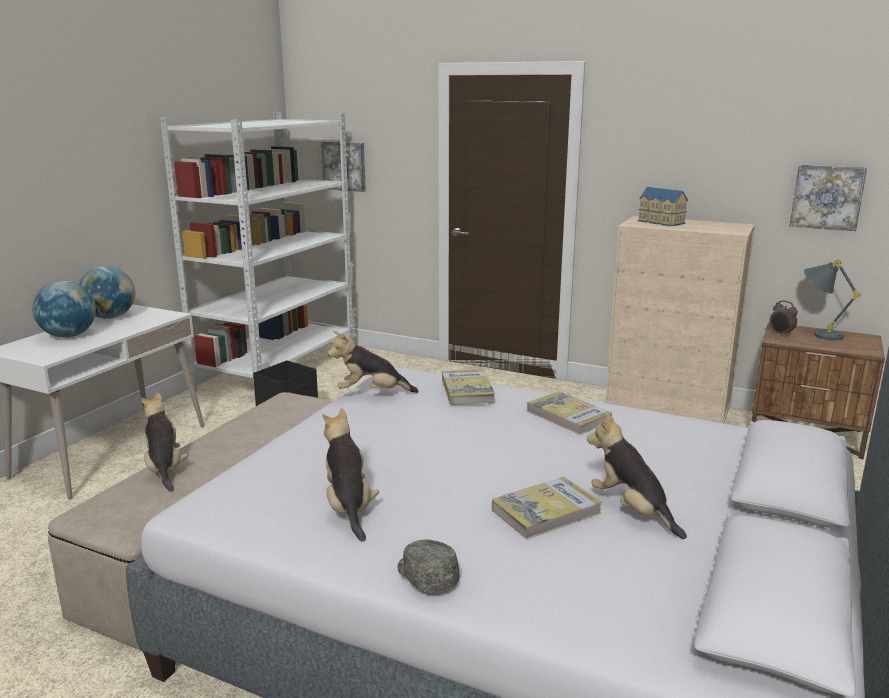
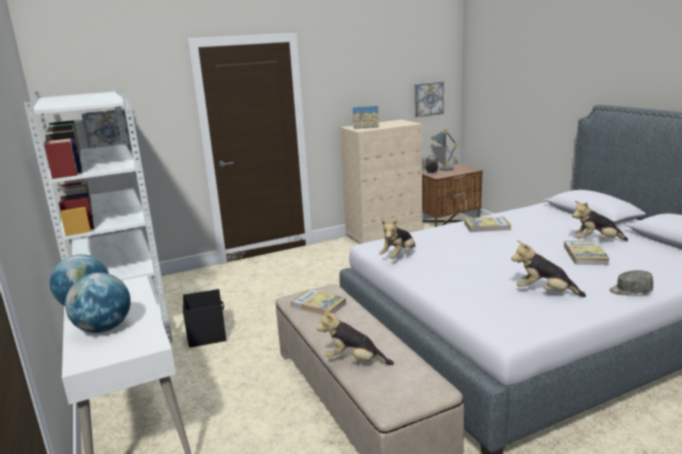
camera: 50 degrees left, 0 degrees up
(467, 390) = (428, 236): book -> book (318, 305)

